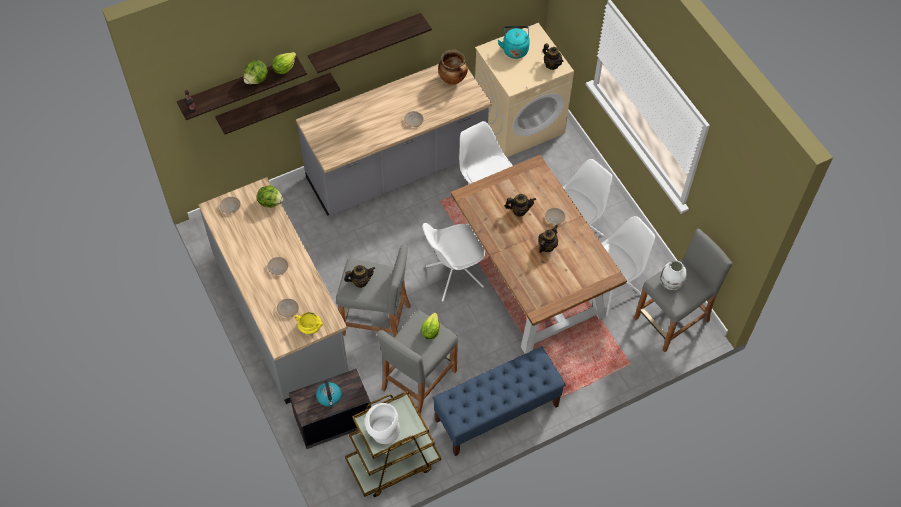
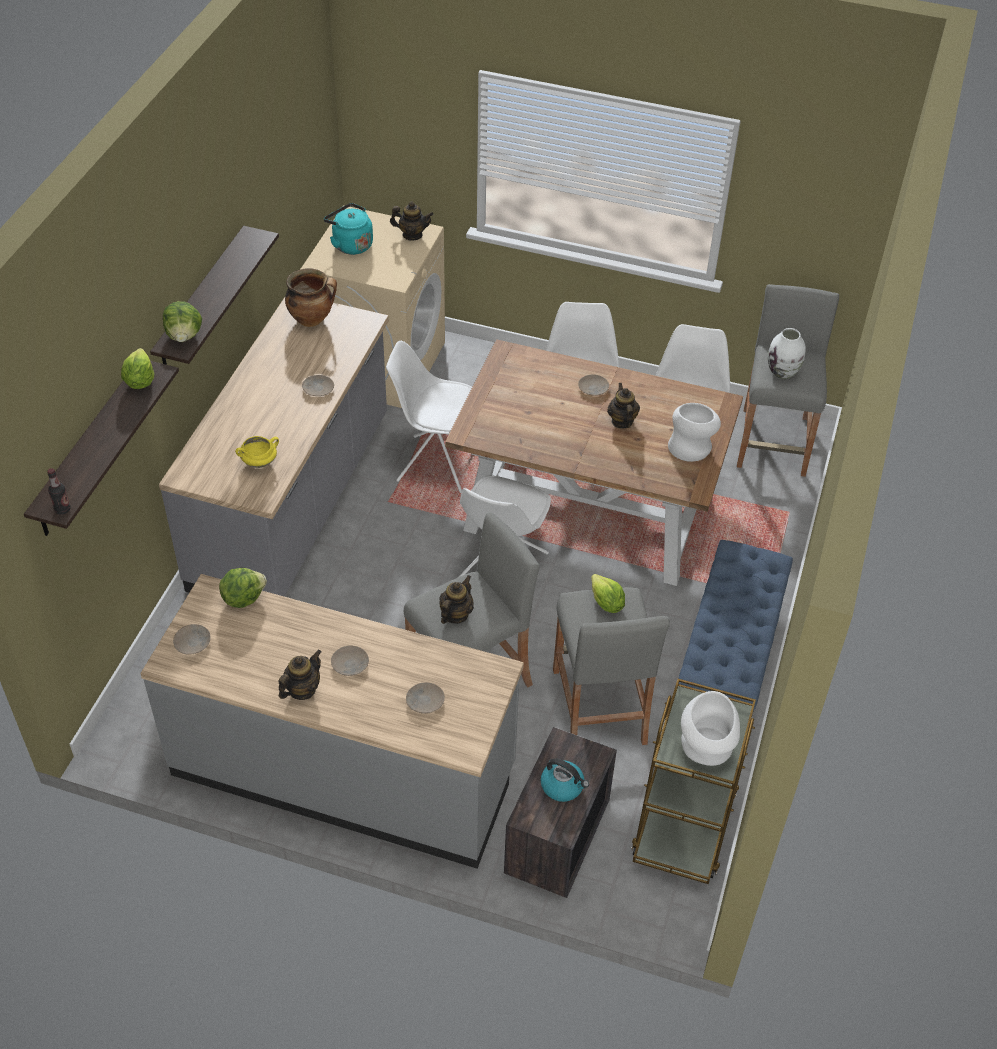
camera: 45 degrees left, 10 degrees down
(256, 80) = (116, 416): lettuce -> lettuce (184, 336)
(275, 102) = (130, 463): shelf -> none
(310, 327) = (480, 699): yellow cooking pot -> yellow cooking pot (259, 462)
(519, 210) = (546, 407): teapot -> teapot (302, 690)
(564, 286) = (691, 446): none -> white vase

